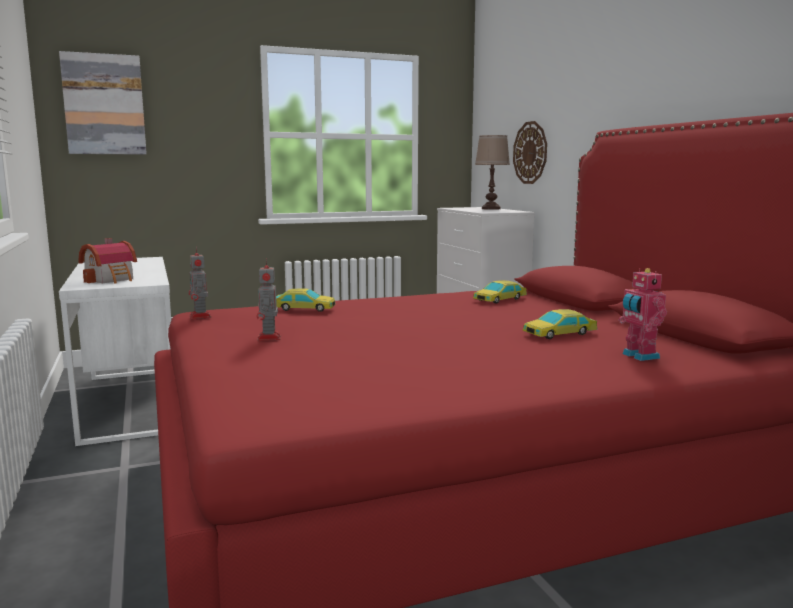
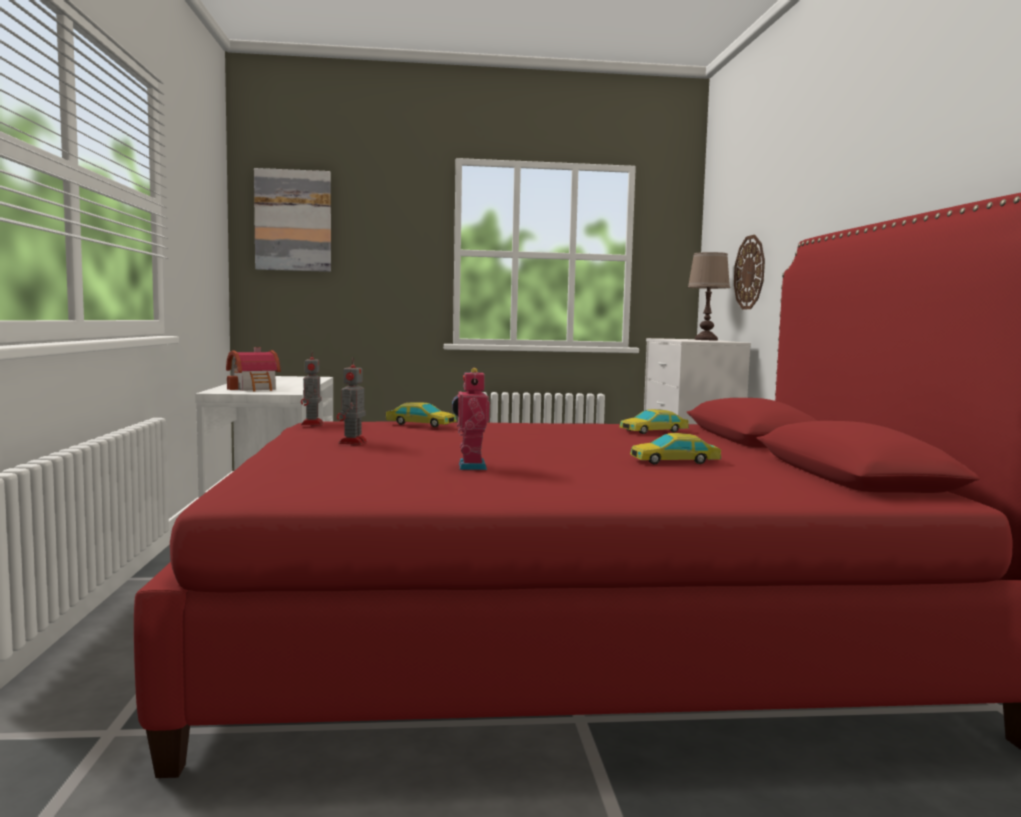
camera: 15 degrees right, 5 degrees down
(639, 356) = (736, 484): toy robot -> toy robot (469, 466)

